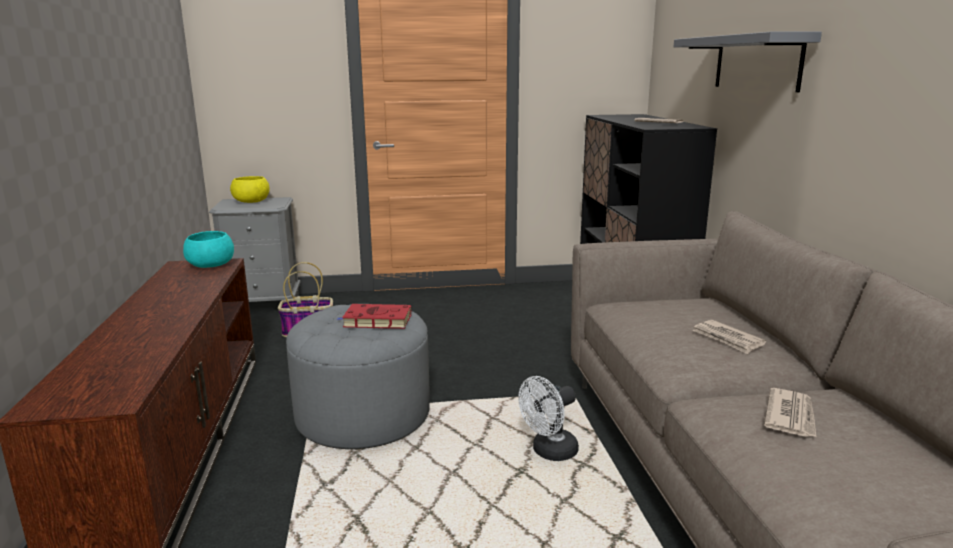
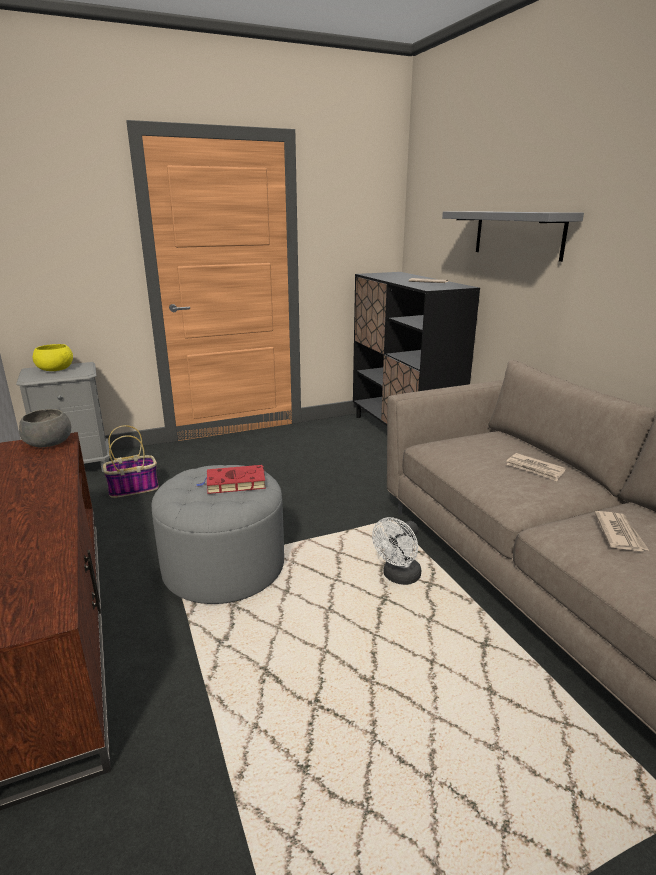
camera: 15 degrees left, 5 degrees up
(210, 265) = (48, 443): turquoise bowl -> grey bowl

